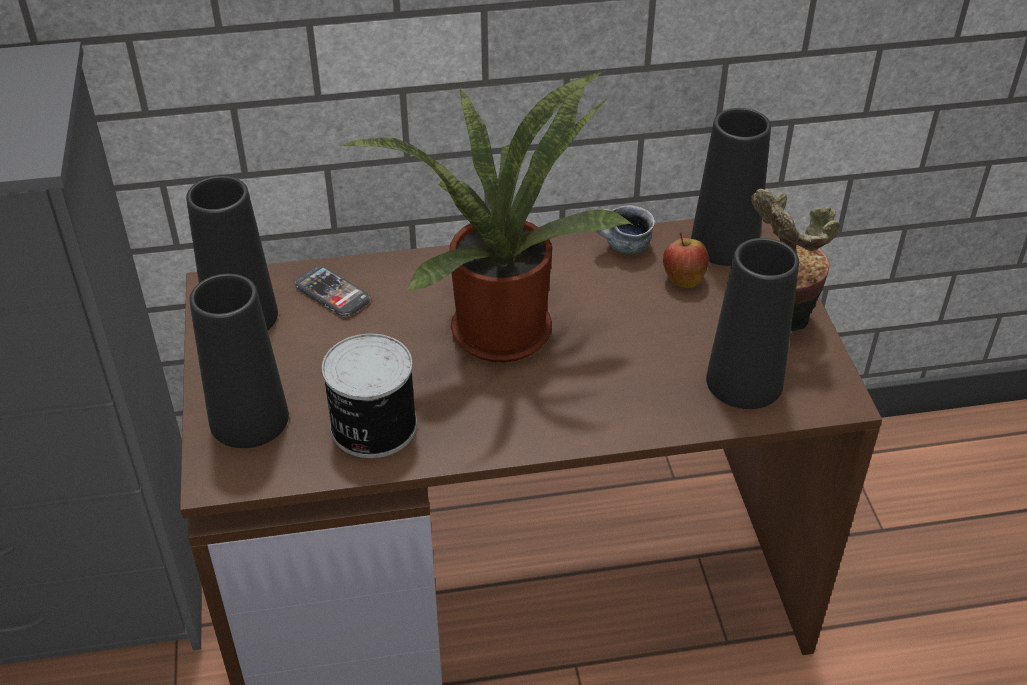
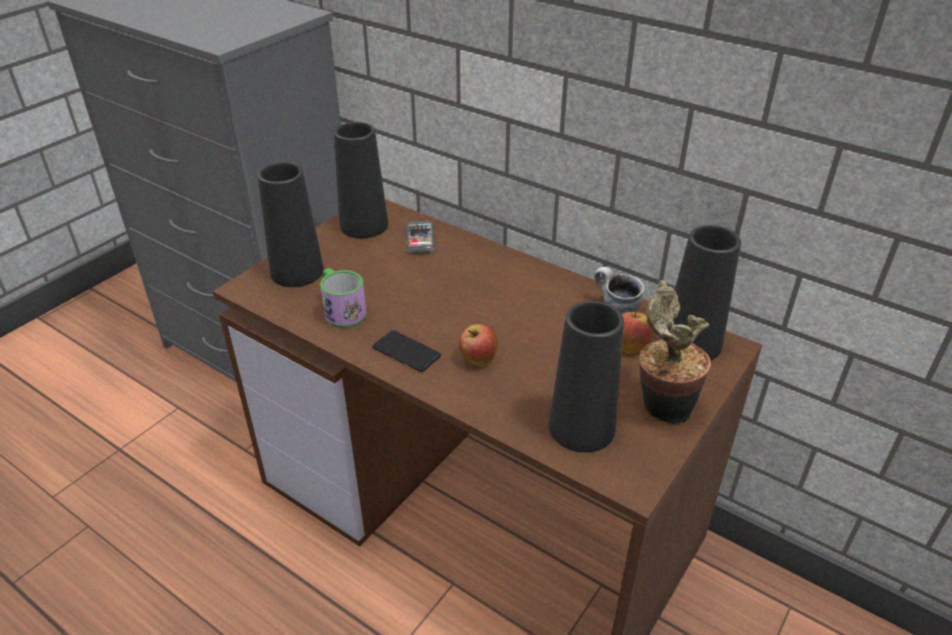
camera: 45 degrees right, 5 degrees down
(371, 427) = (342, 310): can -> mug
(500, 324) = (481, 303): potted plant -> none
(502, 422) = (406, 352): none -> phone
(578, 383) = (478, 360): none -> apple

